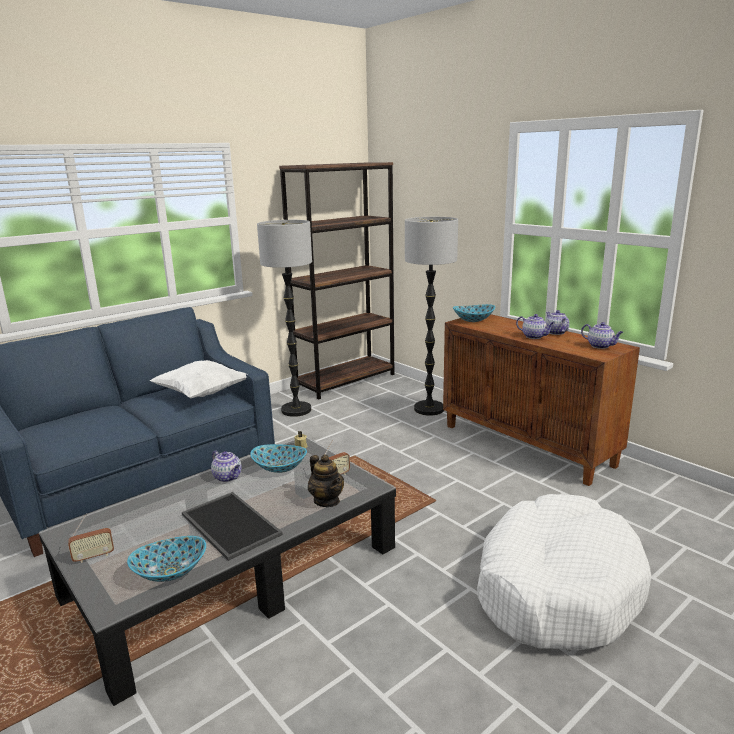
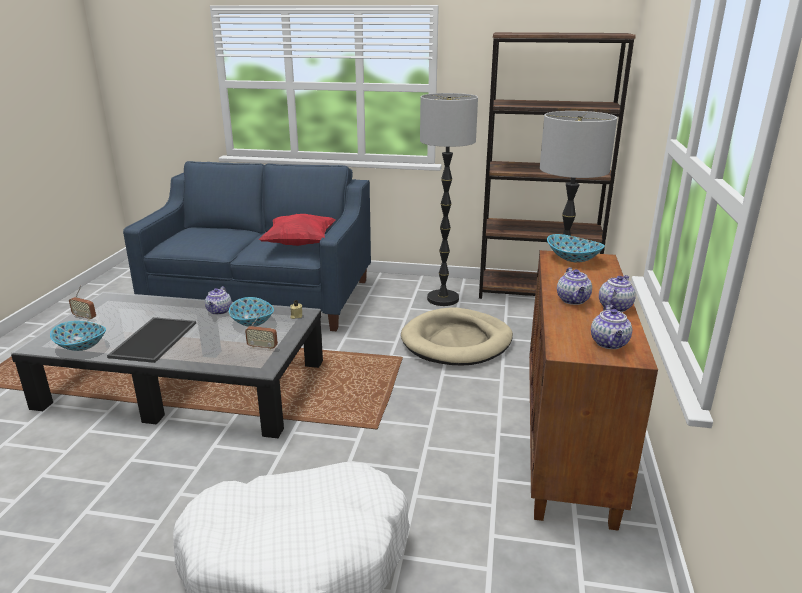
camera: 50 degrees right, 5 degrees up
(202, 394) = (299, 244): white pillow -> red pillow
(327, 501) = (219, 359): teapot -> none
(364, 429) = (457, 341): none -> beige dog bed

